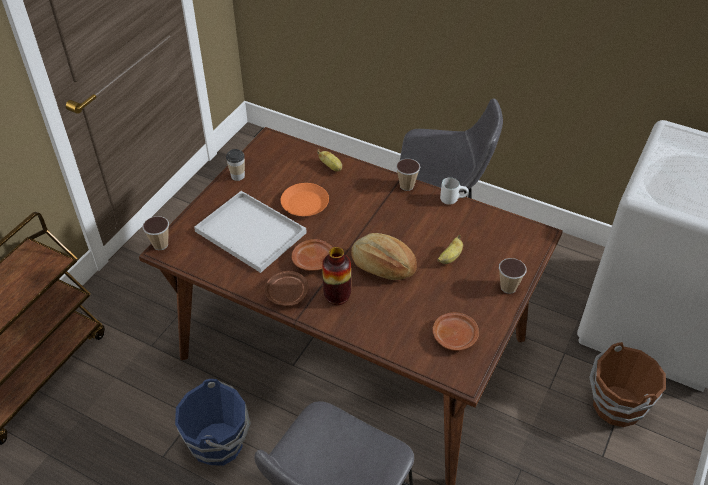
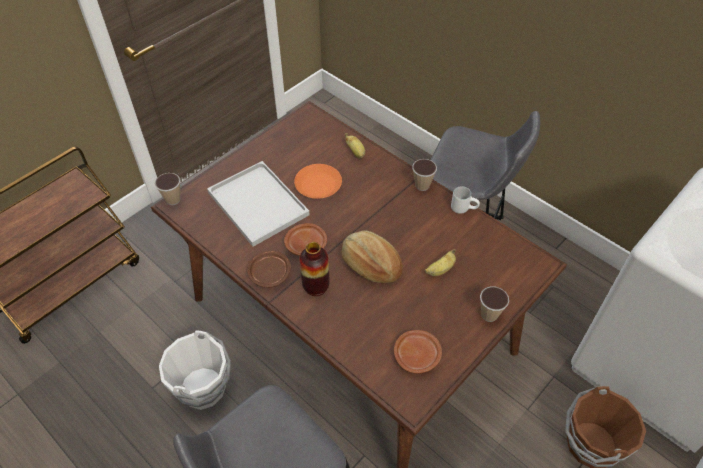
camera: 15 degrees right, 5 degrees up
(219, 443) = (204, 387): blue bucket -> white bucket
(237, 176) = (266, 145): cup -> none

